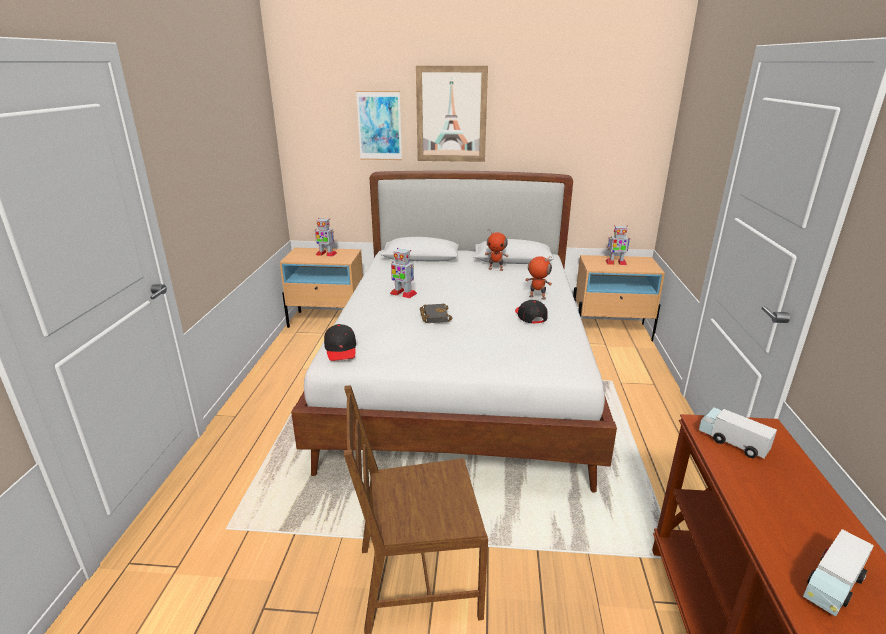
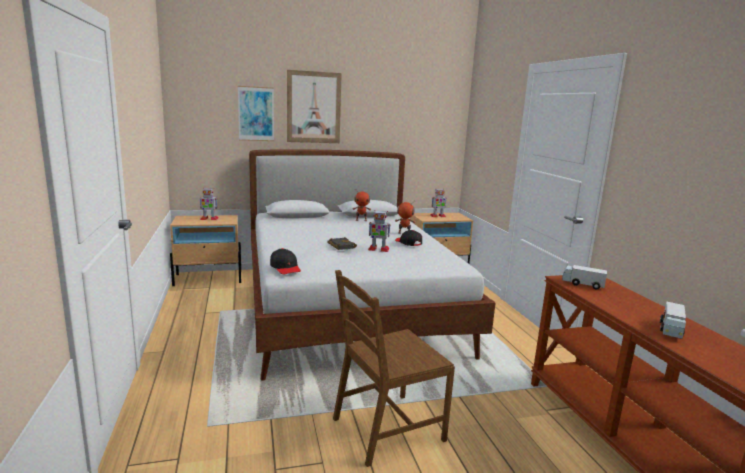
camera: 20 degrees left, 10 degrees down
(403, 293) = (303, 236): toy robot -> toy robot (378, 249)

